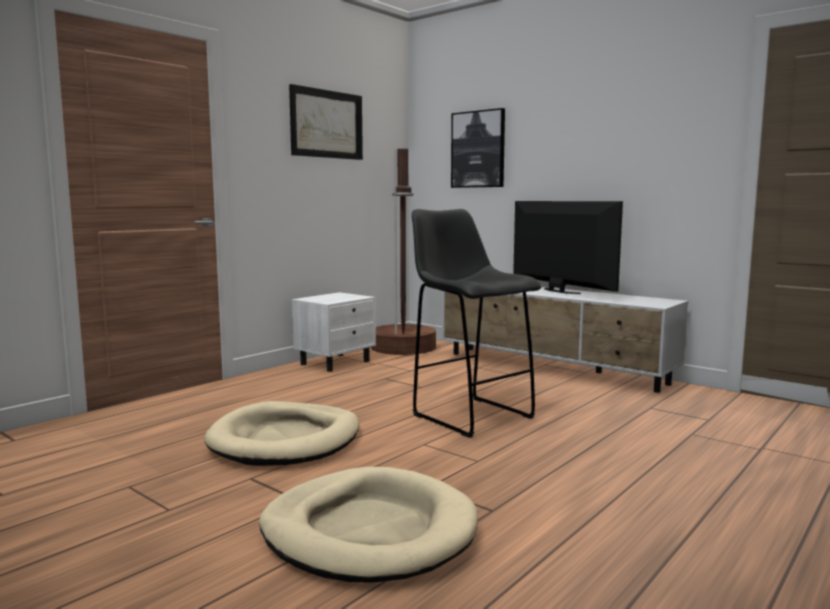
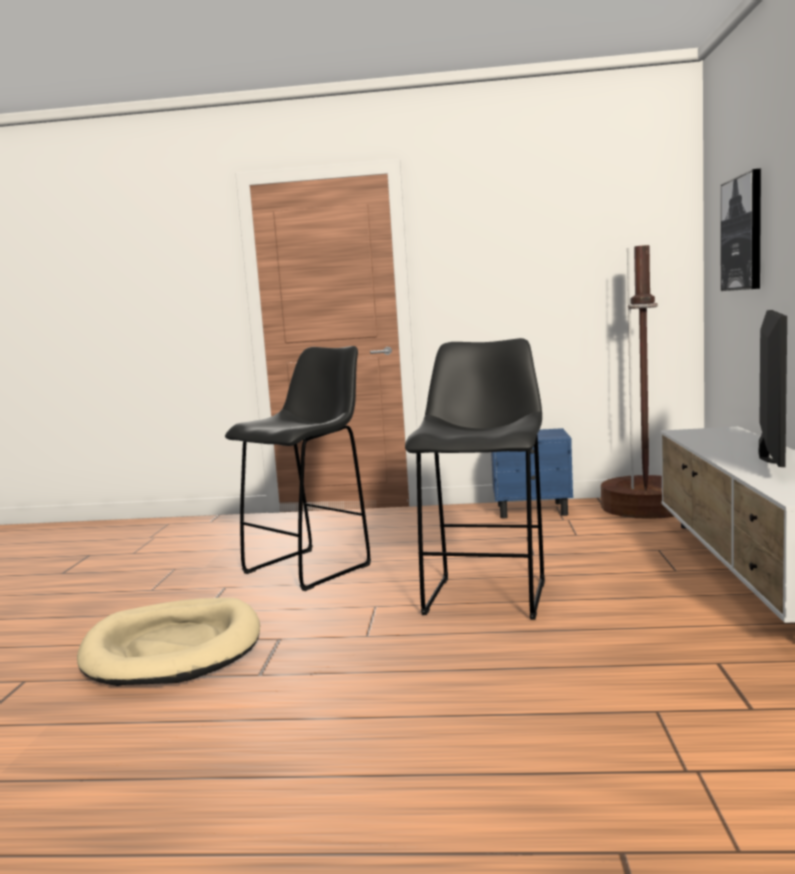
camera: 55 degrees right, 0 degrees up
(285, 440) = (310, 568): beige dog bed -> black stool
(326, 124) = (547, 229): picture -> none
(336, 362) = (533, 510): white nightstand -> blue nightstand

